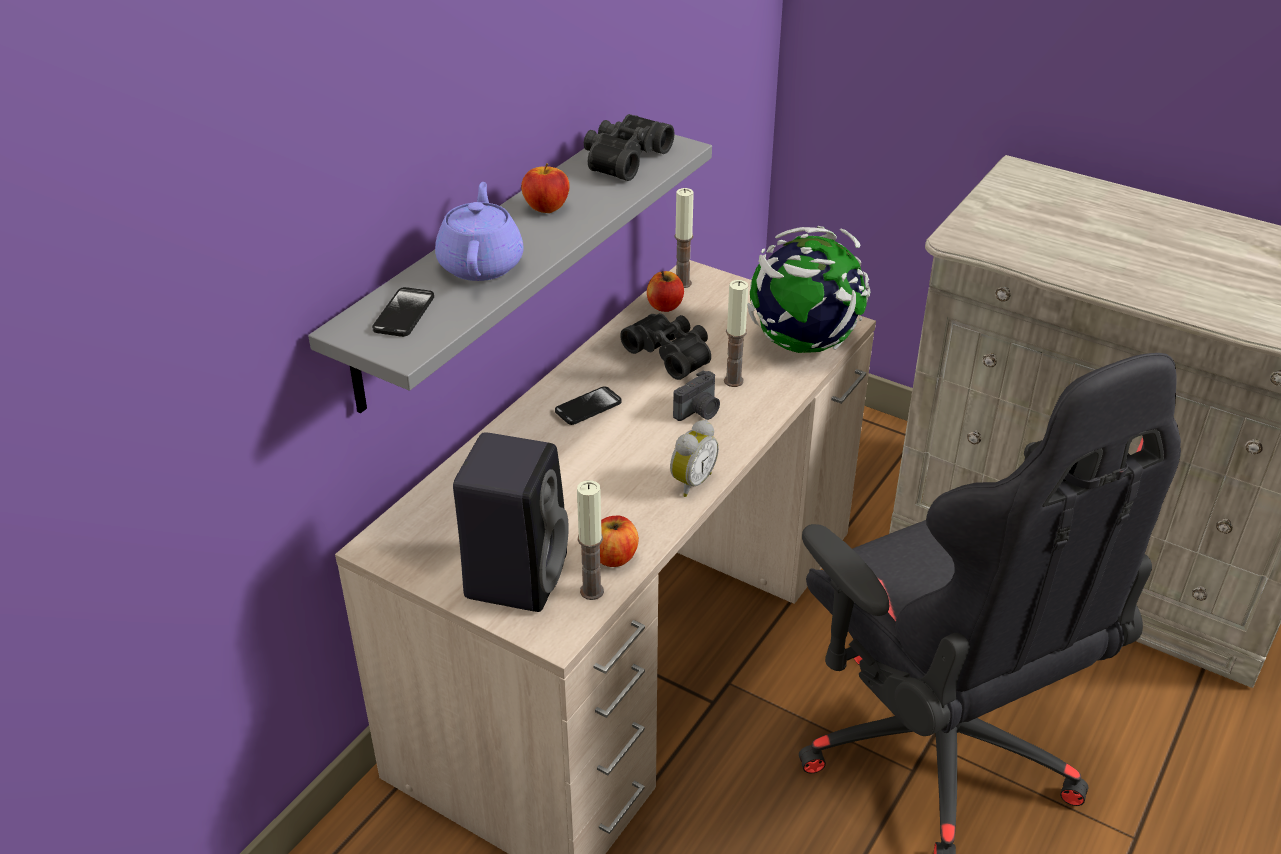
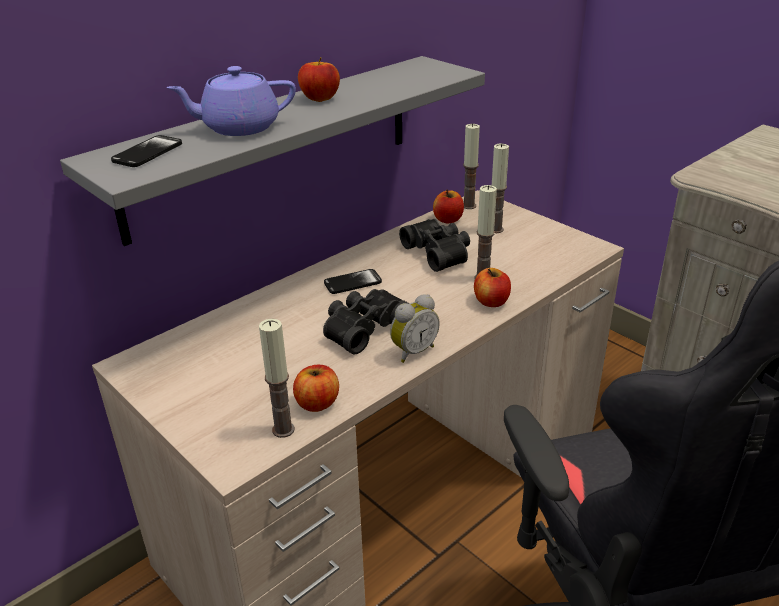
camera: 15 degrees right, 5 degrees down
(481, 264) = (239, 127): purple teapot -> purple teapot turned 120 degrees counterclockwise
(516, 574) = (226, 404): black speaker -> none
(623, 158) = (404, 75): black binoculars -> black binoculars (363, 328)
(699, 411) = (443, 297): camera -> none
(725, 313) = (495, 229): none -> candle
(753, 410) = (491, 302): none -> apple
(803, 344) = (553, 258): globe -> none

